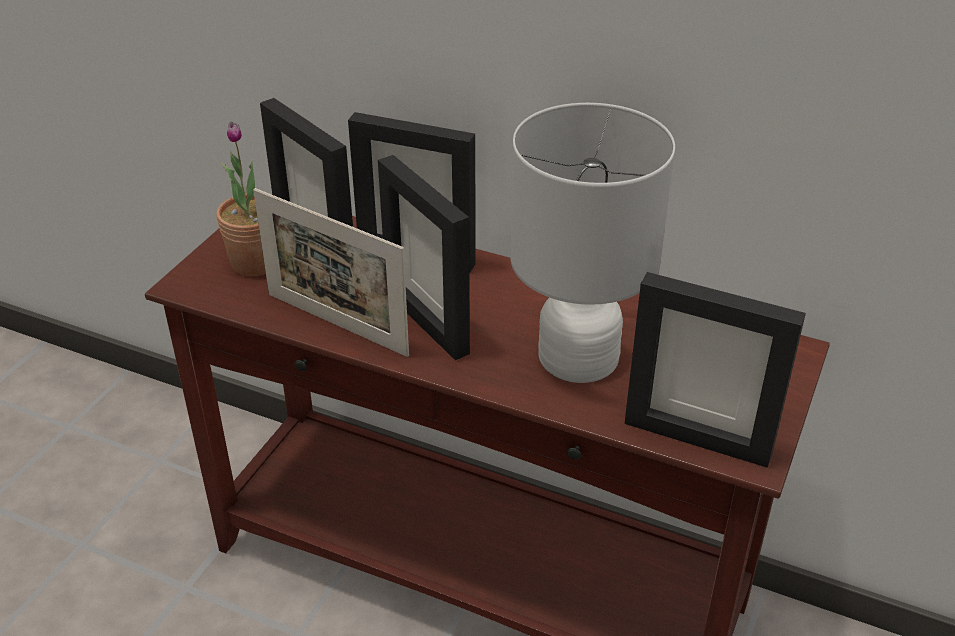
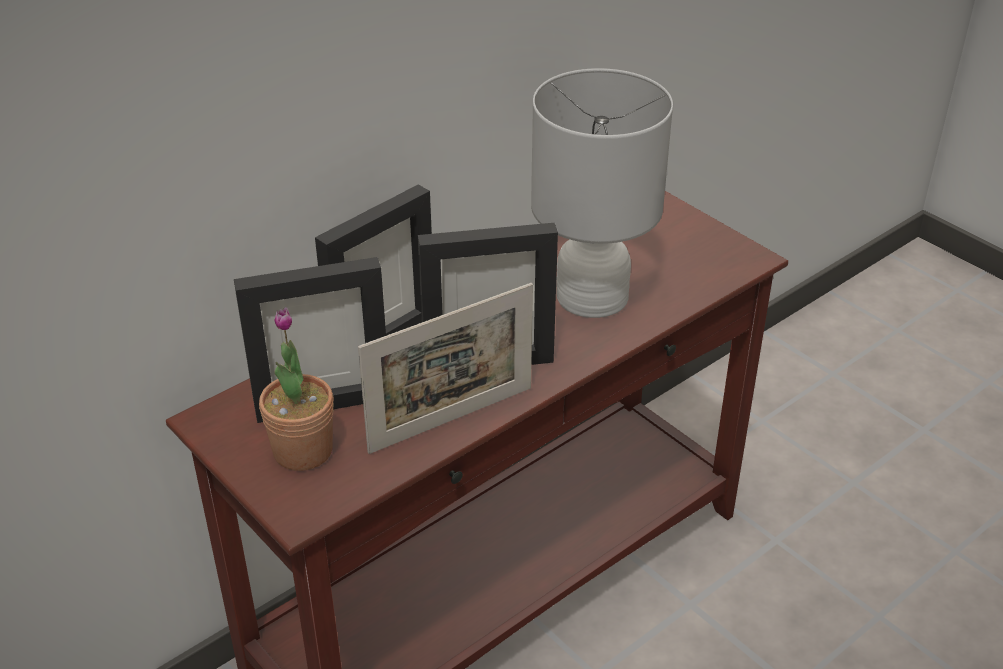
camera: 65 degrees left, 0 degrees up
(698, 436) = (717, 273): picture frame -> none

